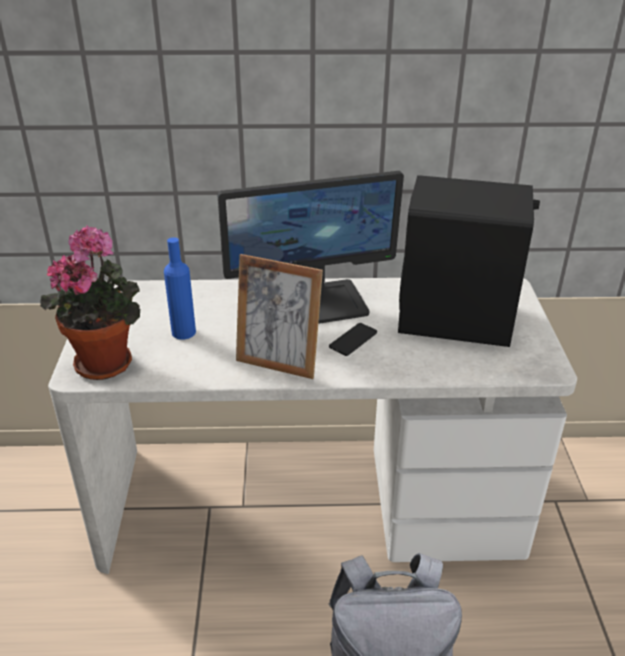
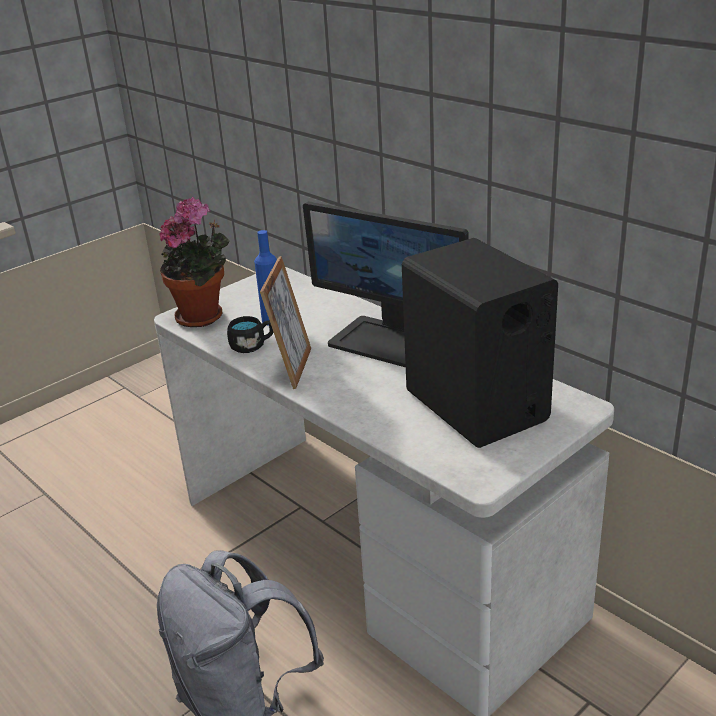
camera: 50 degrees right, 5 degrees down
(207, 362) = (252, 345): none -> black mug
(278, 362) = (292, 368): picture frame -> picture frame turned 150 degrees counterclockwise
(353, 340) = (368, 379): phone -> none

